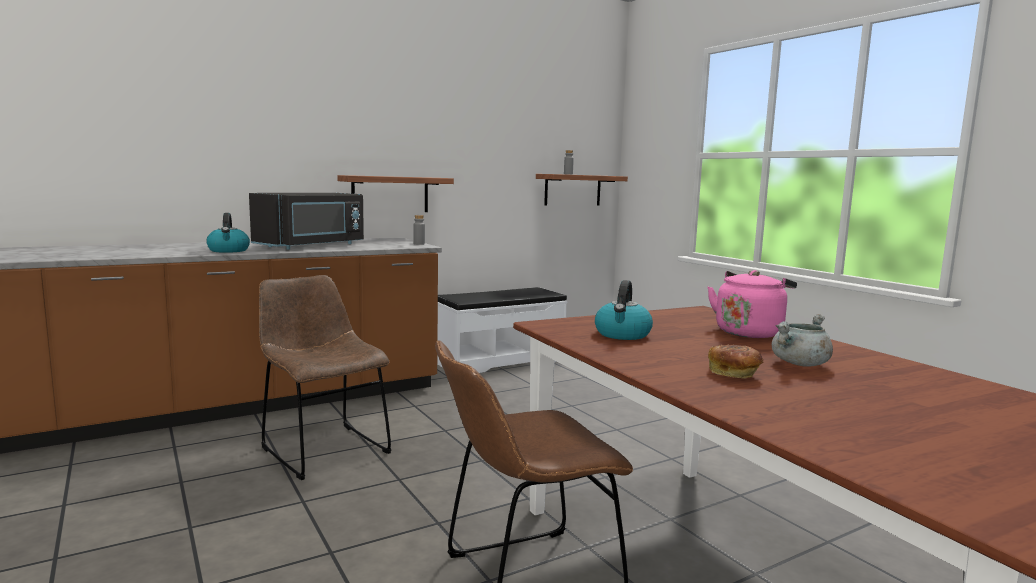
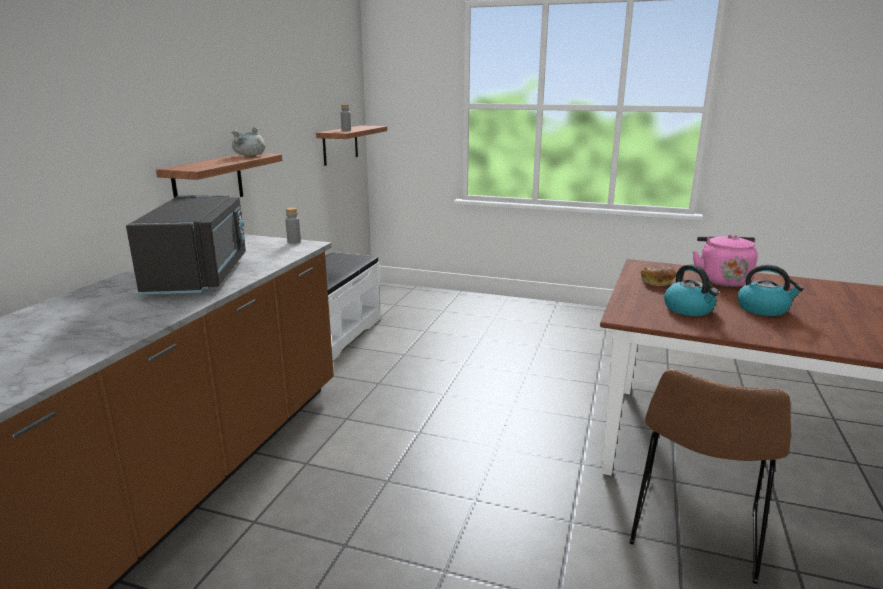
camera: 40 degrees left, 10 degrees up
(229, 250) = (140, 316): kettle -> kettle (763, 309)
(322, 448) = (353, 508): brown chair -> none
(734, 374) = (827, 326): bread -> bread (657, 283)
(799, 364) = (816, 303): grey cooking pot -> grey cooking pot (249, 155)

